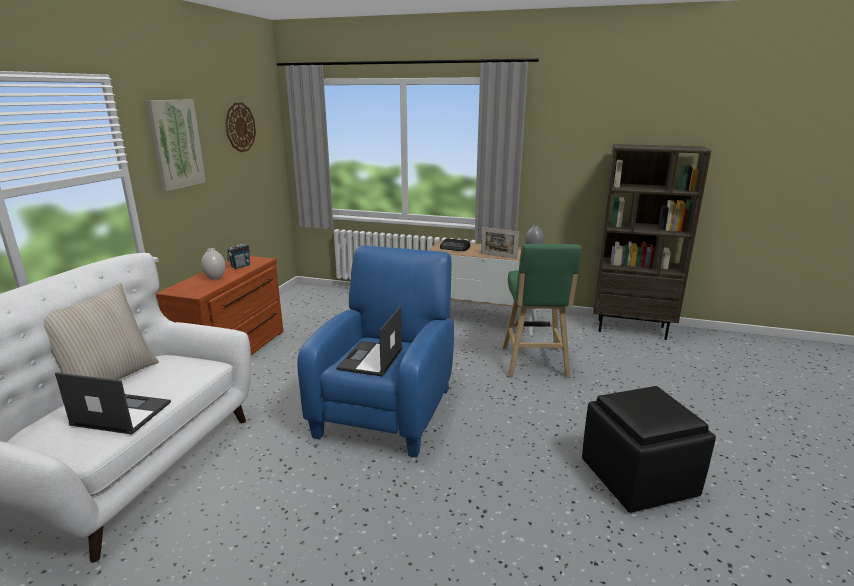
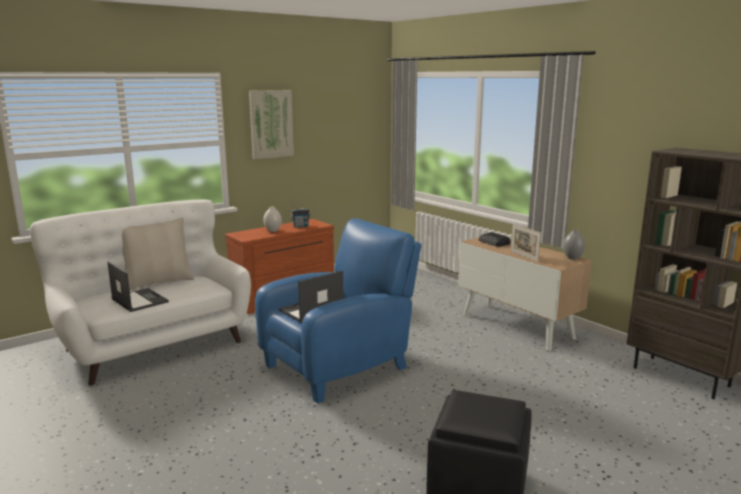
camera: 35 degrees right, 5 degrees down
(240, 127) = (339, 113): wall clock -> none
(534, 364) = (514, 374): green stool -> none

